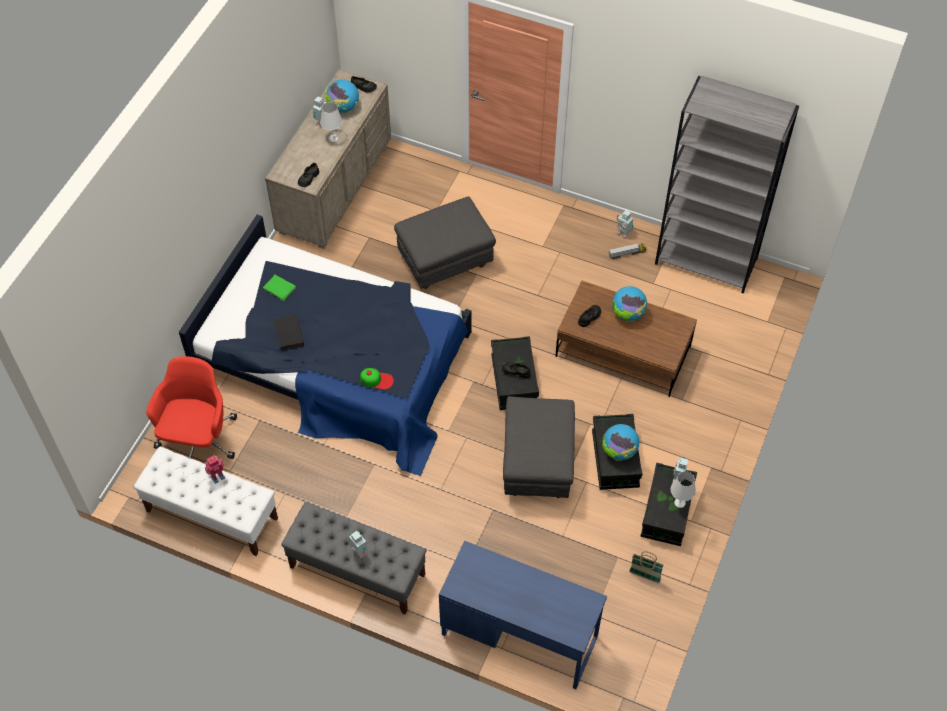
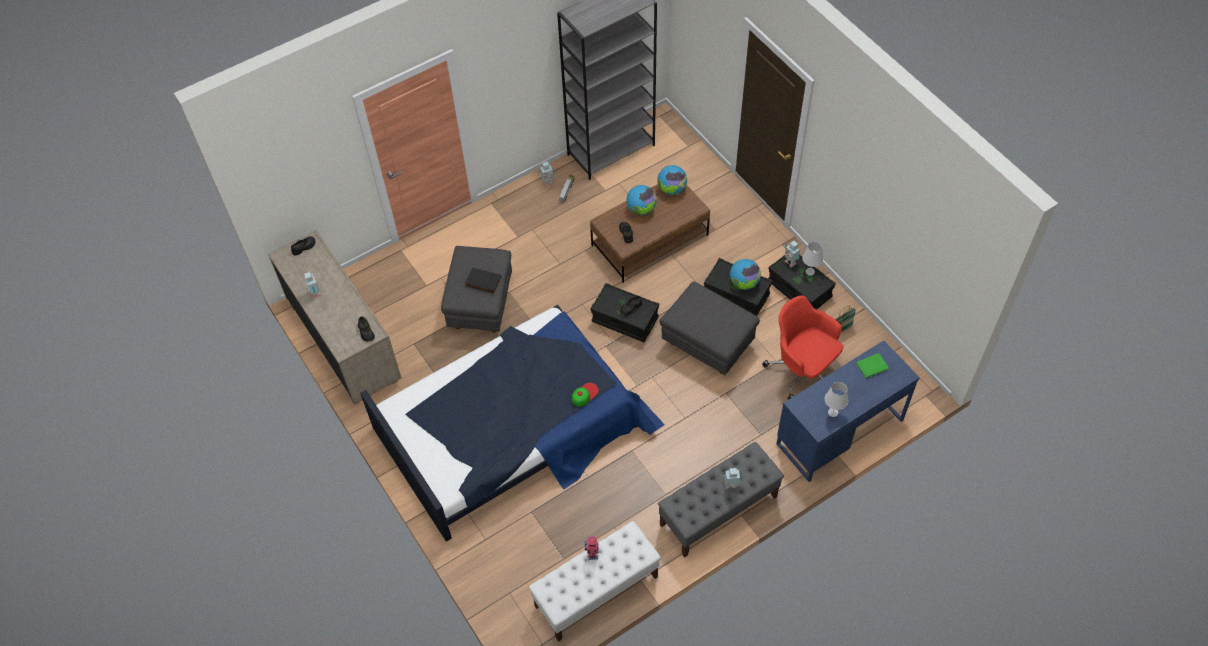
camera: 55 degrees left, 0 degrees up
(198, 440) = (517, 567): red office chair -> red office chair (802, 370)
(280, 289) = (443, 418): green book -> green book (873, 366)
(288, 333) = (493, 433): black book -> black book (482, 282)
(333, 138) = (339, 294): white table lamp -> white table lamp (833, 412)
(343, 107) = (313, 271): globe -> globe (671, 189)

